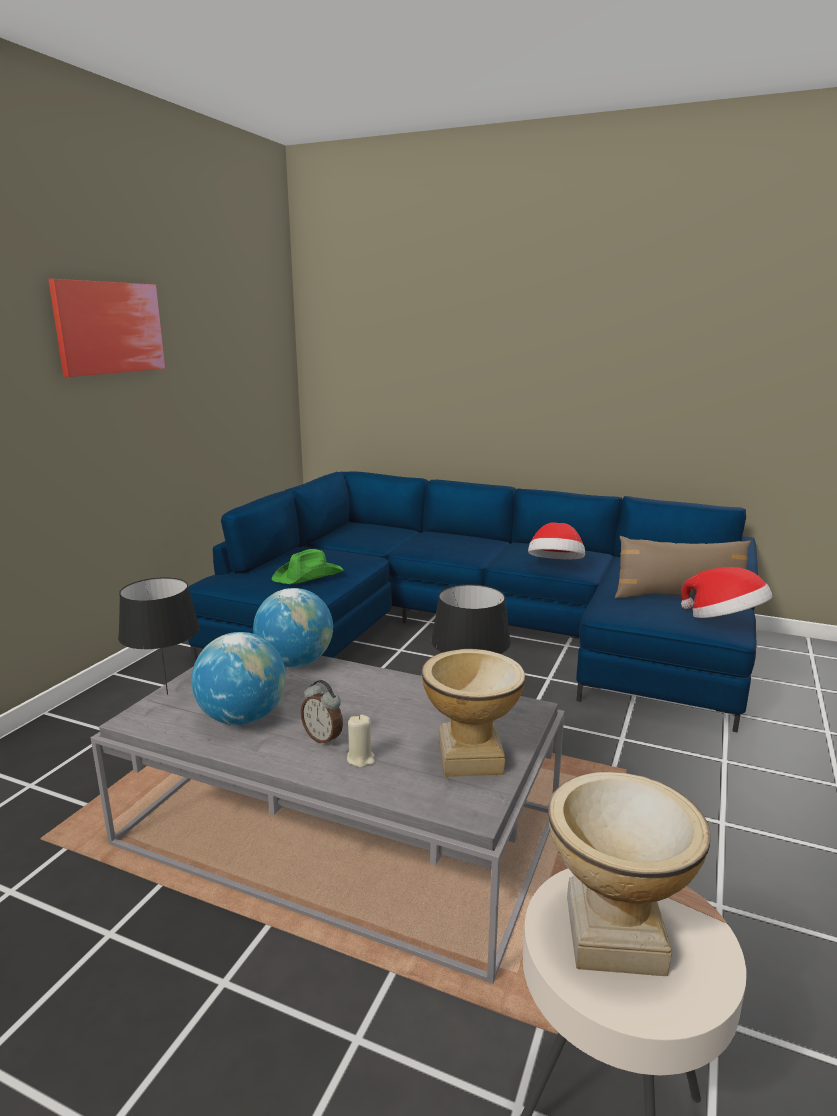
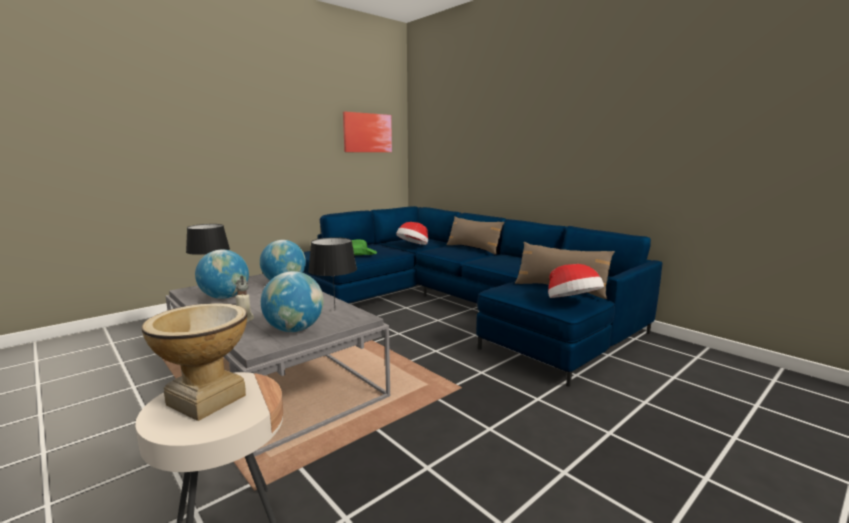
camera: 25 degrees right, 5 degrees down
(109, 328) = (273, 114): picture -> picture (367, 133)
(468, 537) = (473, 249): none -> brown pillow
(471, 757) = (294, 329): vase -> globe
(555, 566) = (504, 265): hat -> hat (413, 246)

